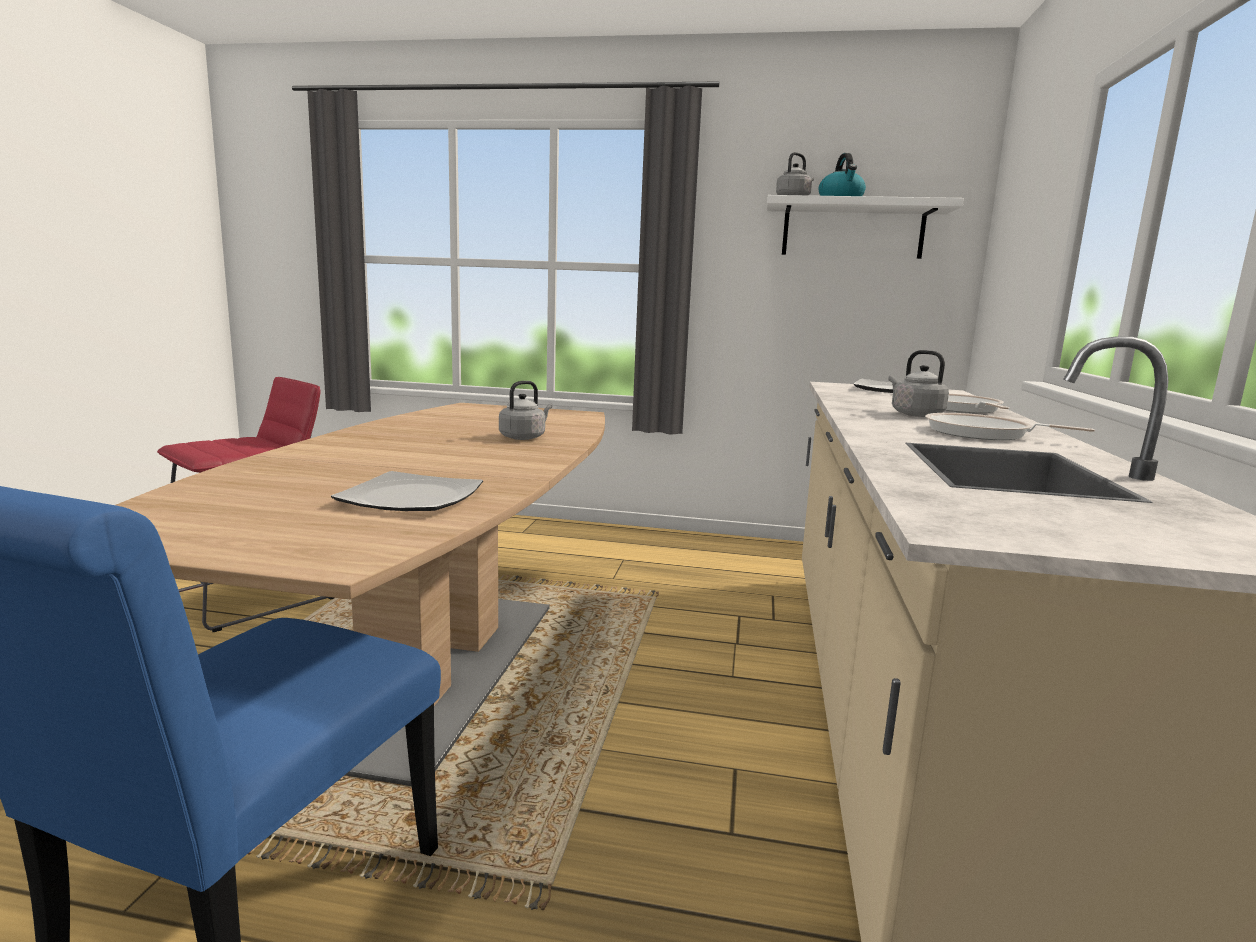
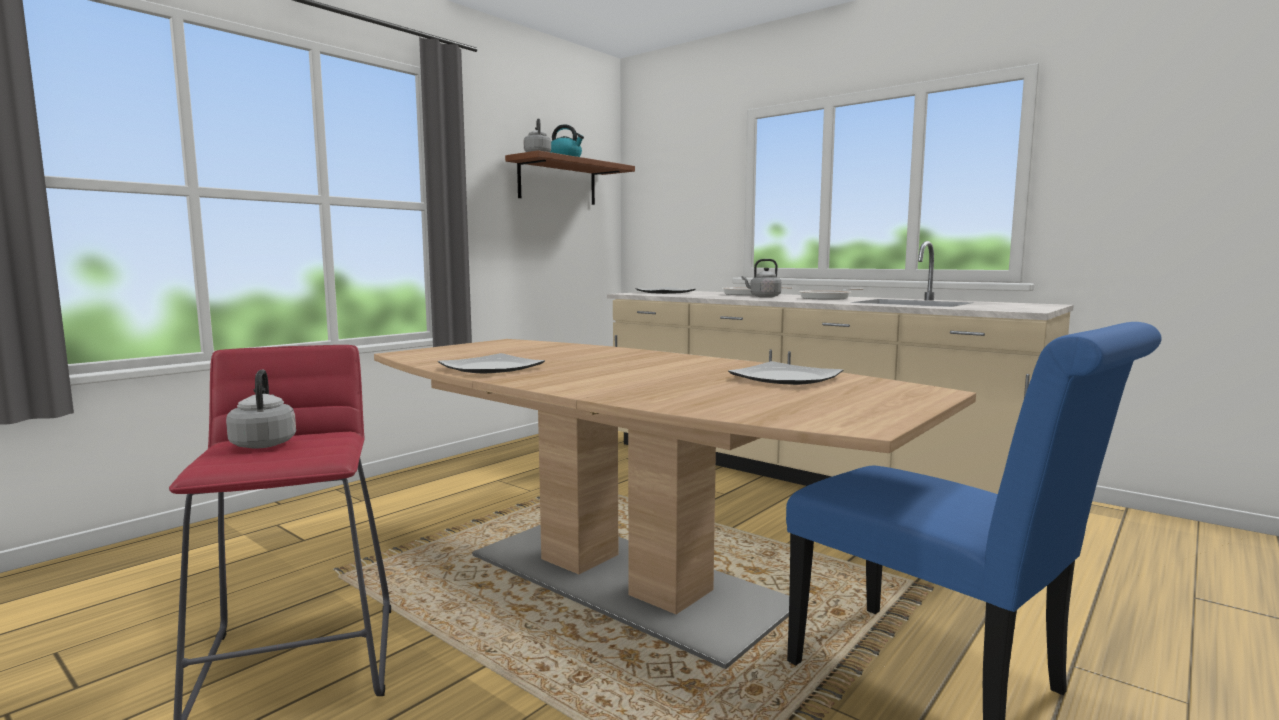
camera: 60 degrees left, 5 degrees down
(403, 426) = (490, 368): none -> plate
(524, 437) = (595, 354): grey kettle -> grey kettle (264, 443)
(853, 230) = (557, 182): white shelf -> brown shelf

